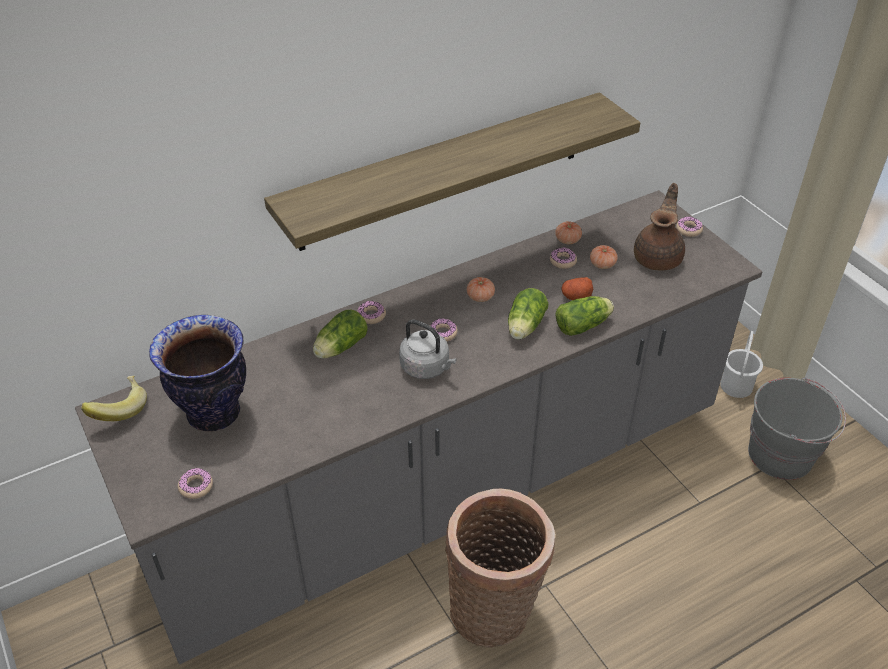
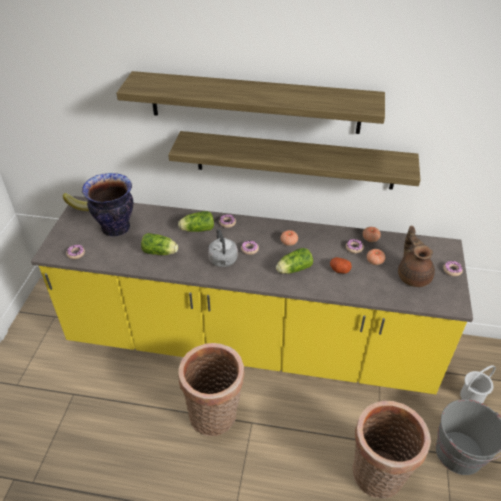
camera: 40 degrees right, 0 degrees up
(380, 102) = (254, 102): none -> shelf
(444, 490) = (250, 344): grey counter -> yellow counter
(584, 325) = (326, 286): lettuce -> lettuce (161, 252)
(658, 257) = (413, 275): brown teapot -> brown teapot turned 75 degrees counterclockwise
(734, 541) = (377, 477): none -> basket

